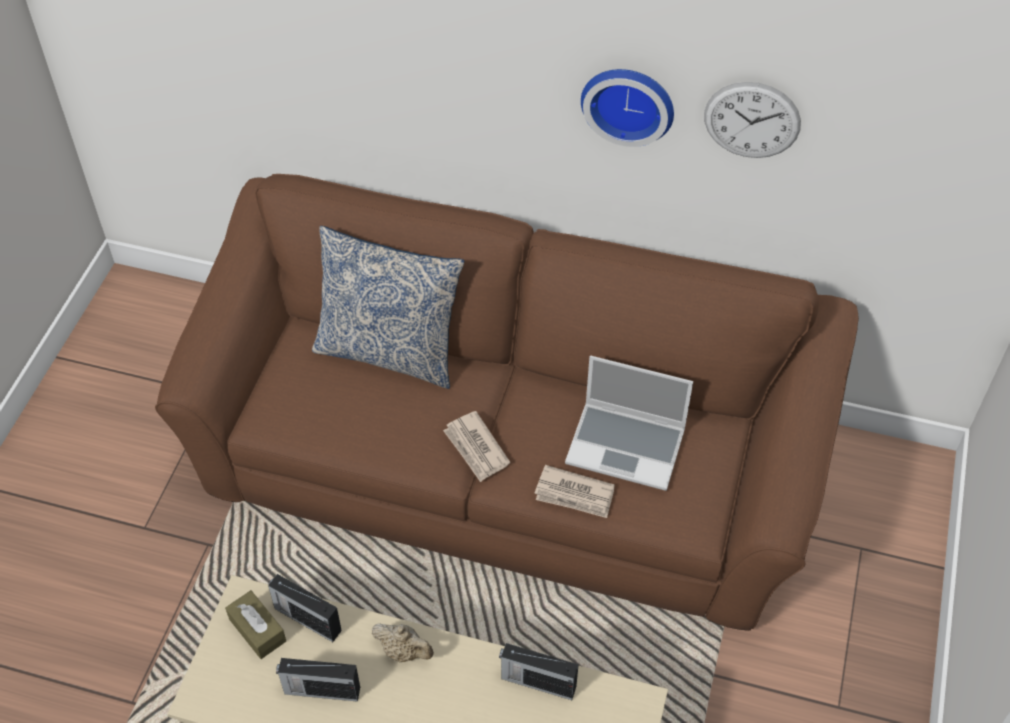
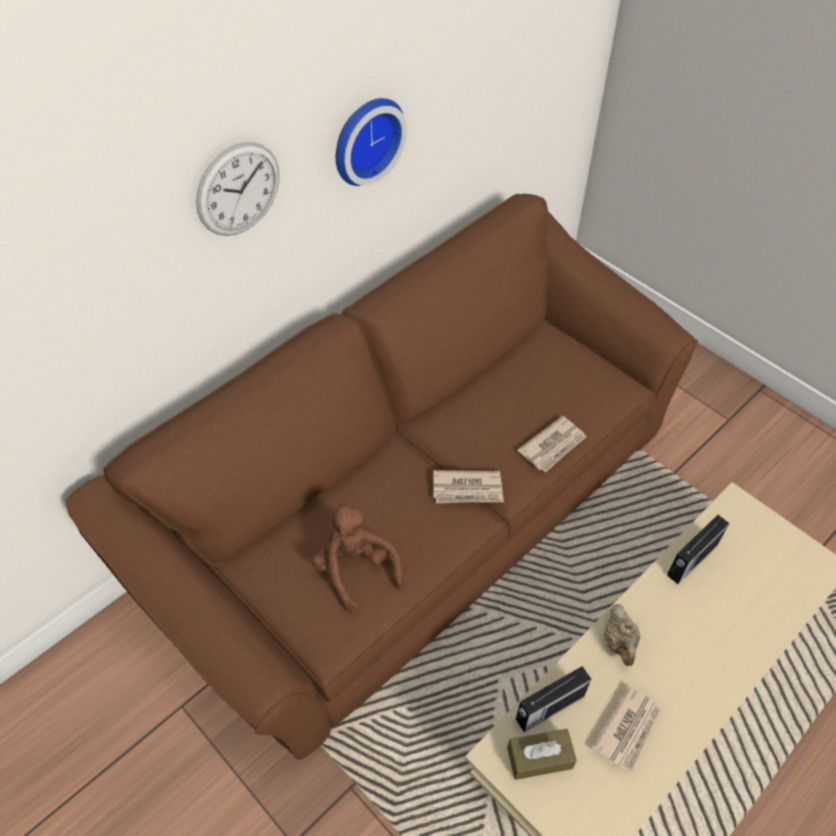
camera: 60 degrees left, 0 degrees up
(320, 690) = (628, 729): radio -> newspaper
(340, 407) = (355, 569): none -> brown plush toy
(389, 351) = (322, 504): pillow -> none
(404, 651) = (619, 643): beige teapot -> beige teapot turned 120 degrees clockwise
(627, 446) = (528, 393): laptop -> none
(752, 120) = (448, 88): wall clock -> wall clock (238, 190)

